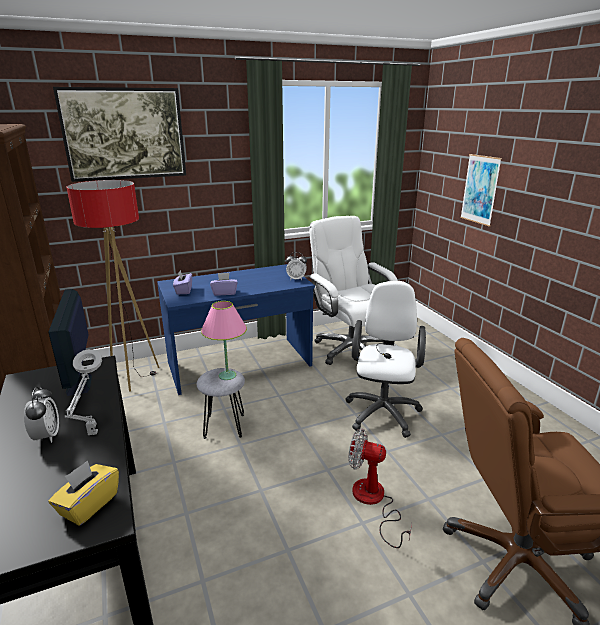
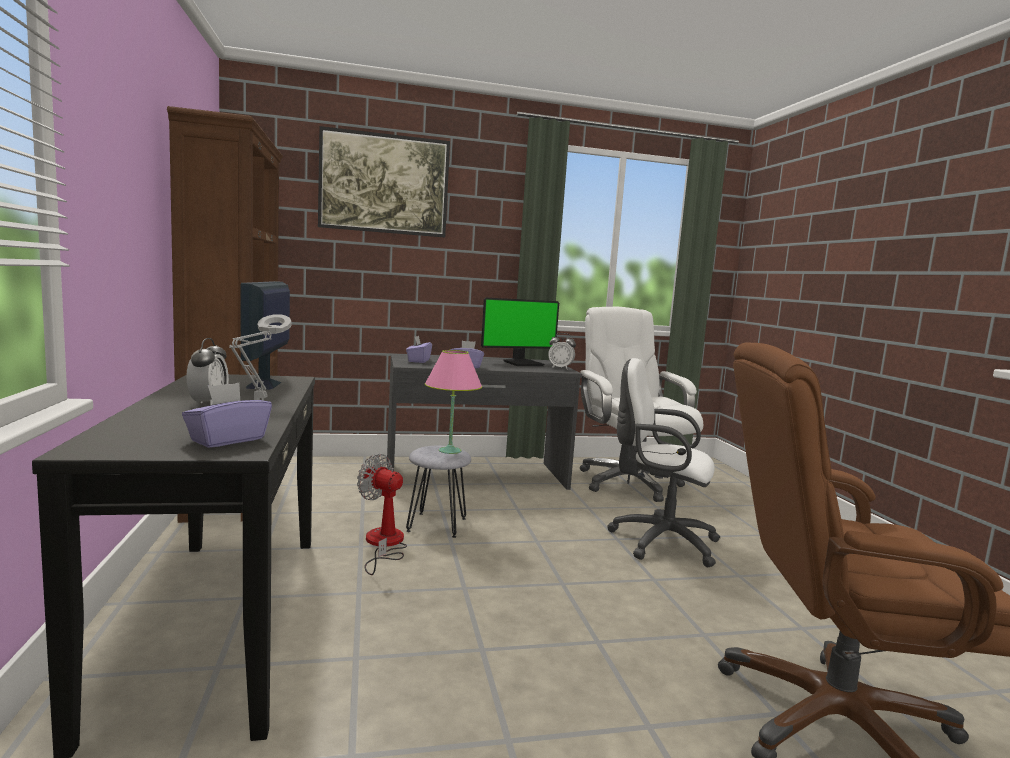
camera: 10 degrees right, 15 degrees down
(88, 504) = (227, 440): yellow tissue box -> purple tissue box
(134, 376) = (341, 469): floor lamp -> none
(240, 364) = (475, 477): blue desk -> grey desk
(265, 276) = (523, 363): none -> monitor
(373, 501) = (620, 623): fan -> fan (383, 545)
(383, 410) = (658, 541): white office chair -> white office chair turned 90 degrees counterclockwise
(480, 189) = (812, 279): picture -> none

